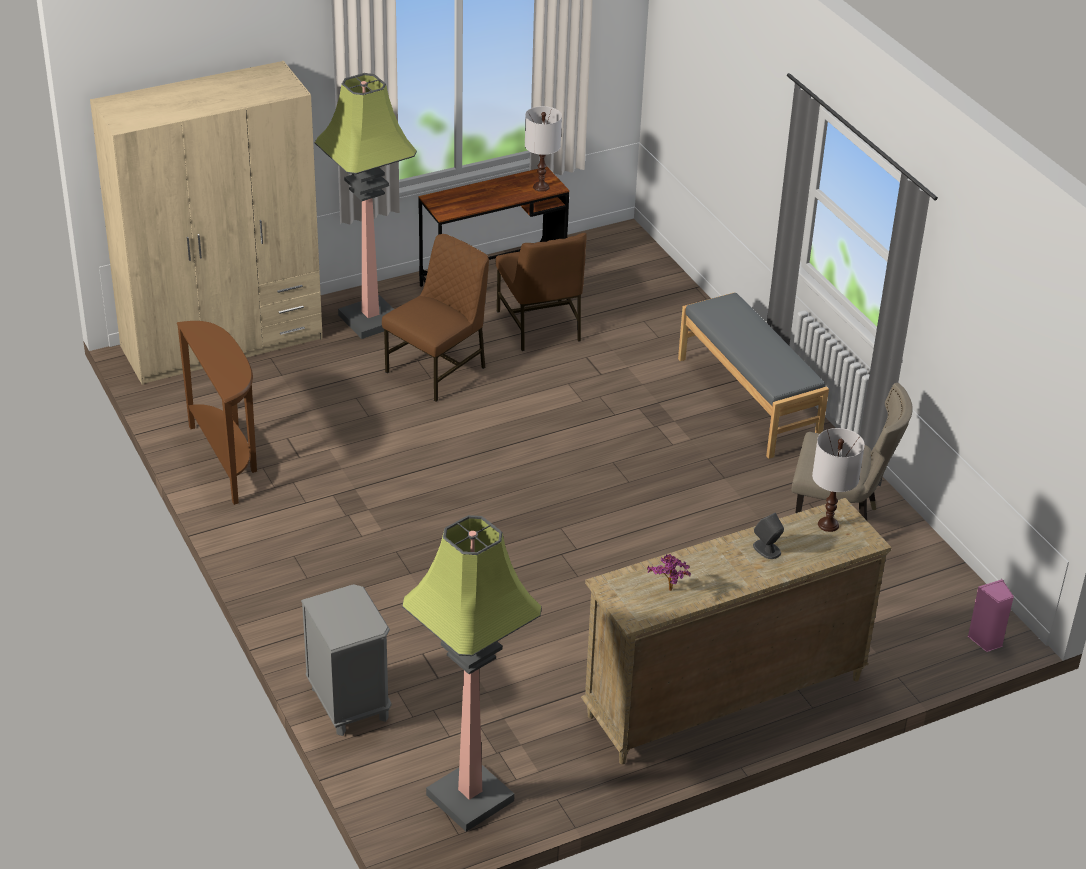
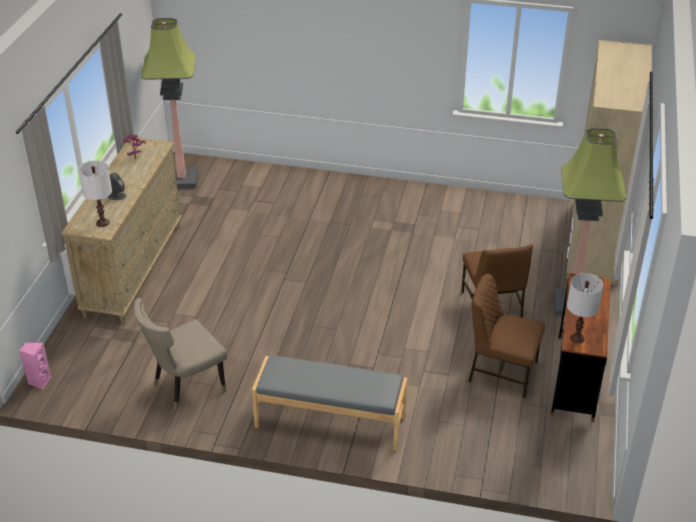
camera: 130 degrees right, 0 degrees up
(228, 460) = (478, 205): brown console table -> none
(349, 703) = (270, 173): grey nightstand -> none

